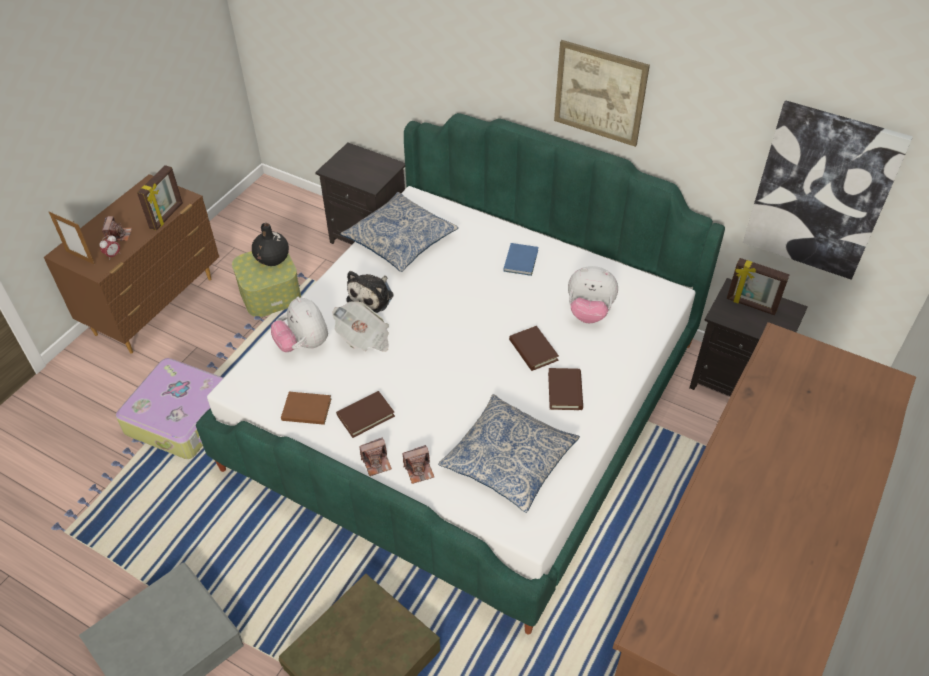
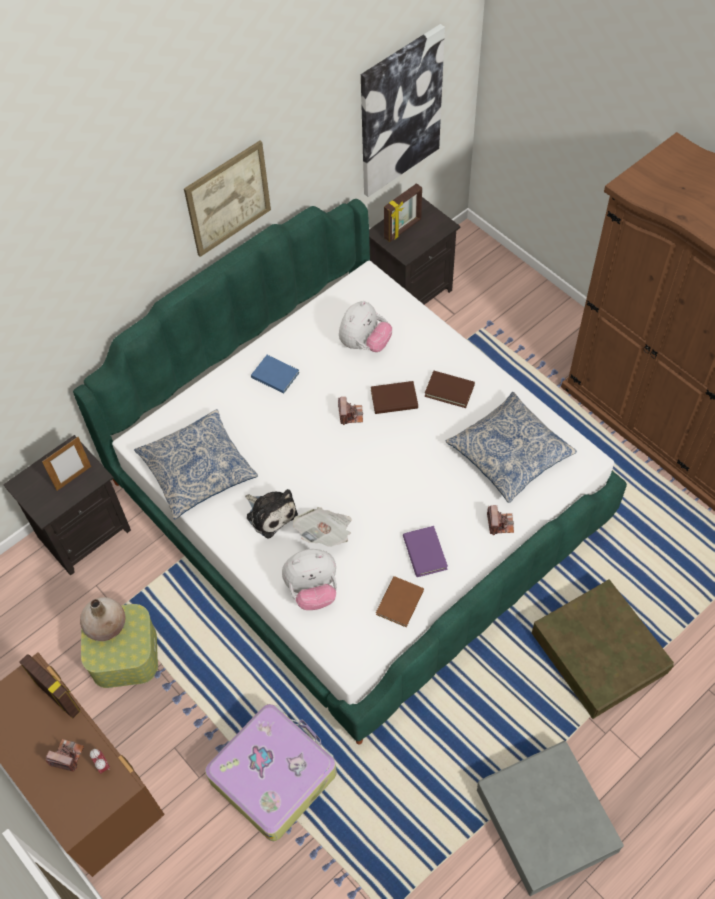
camera: 70 degrees left, 10 degrees up
(80, 257) = (89, 805): picture frame -> picture frame (73, 478)
(272, 259) = (106, 625): black vase -> beige vase
(365, 415) = (424, 553): brown book -> purple book
(376, 462) = (481, 555): camera -> camera (350, 414)

